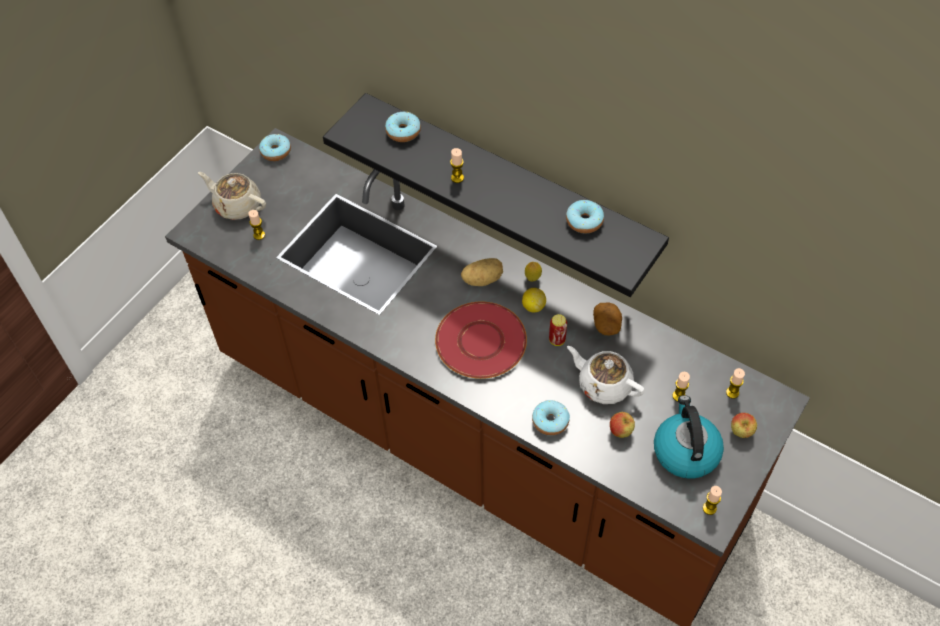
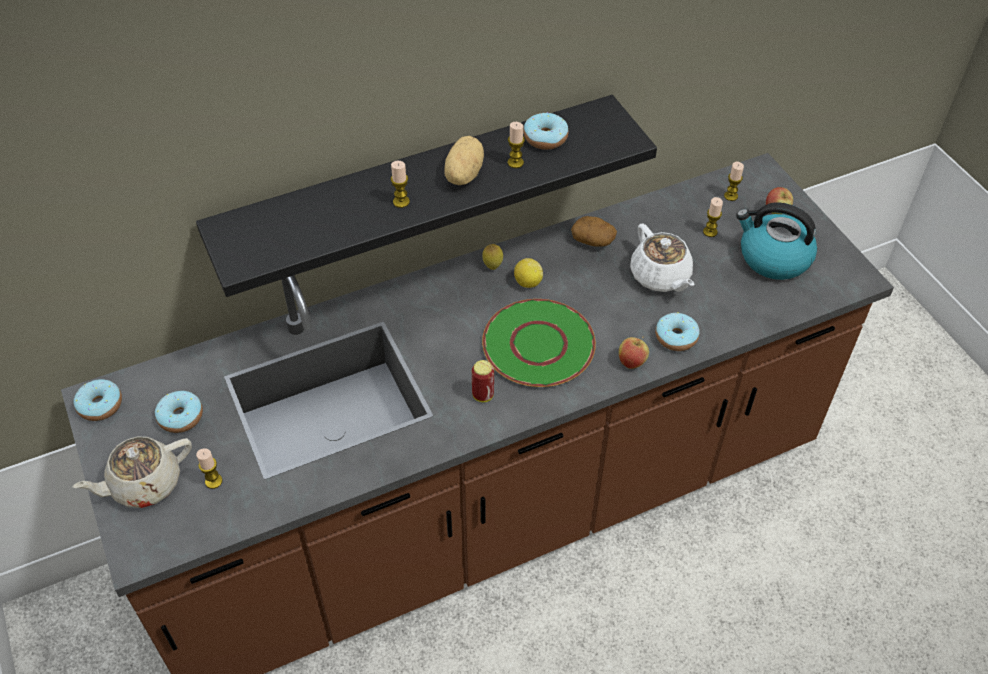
camera: 60 degrees left, 5 degrees down
(403, 131) = (290, 215): donut -> donut (180, 417)
(481, 341) = (538, 344): red plate -> green plate
(482, 279) = (459, 305): potato -> potato (462, 174)
(557, 340) = (582, 285): can -> can (483, 395)
(603, 384) = (660, 276): white teapot -> white teapot turned 90 degrees counterclockwise
(620, 431) = (722, 291): apple -> apple (631, 362)
(709, 508) = (843, 272): candle -> candle (515, 162)

